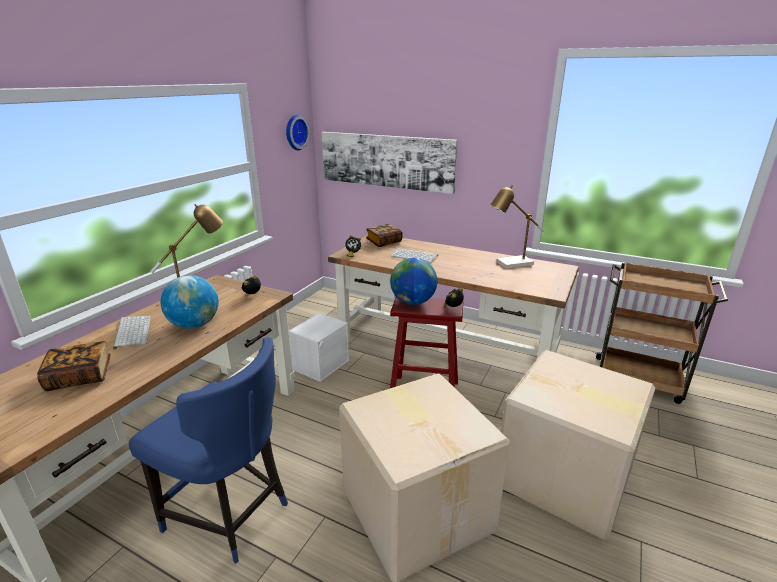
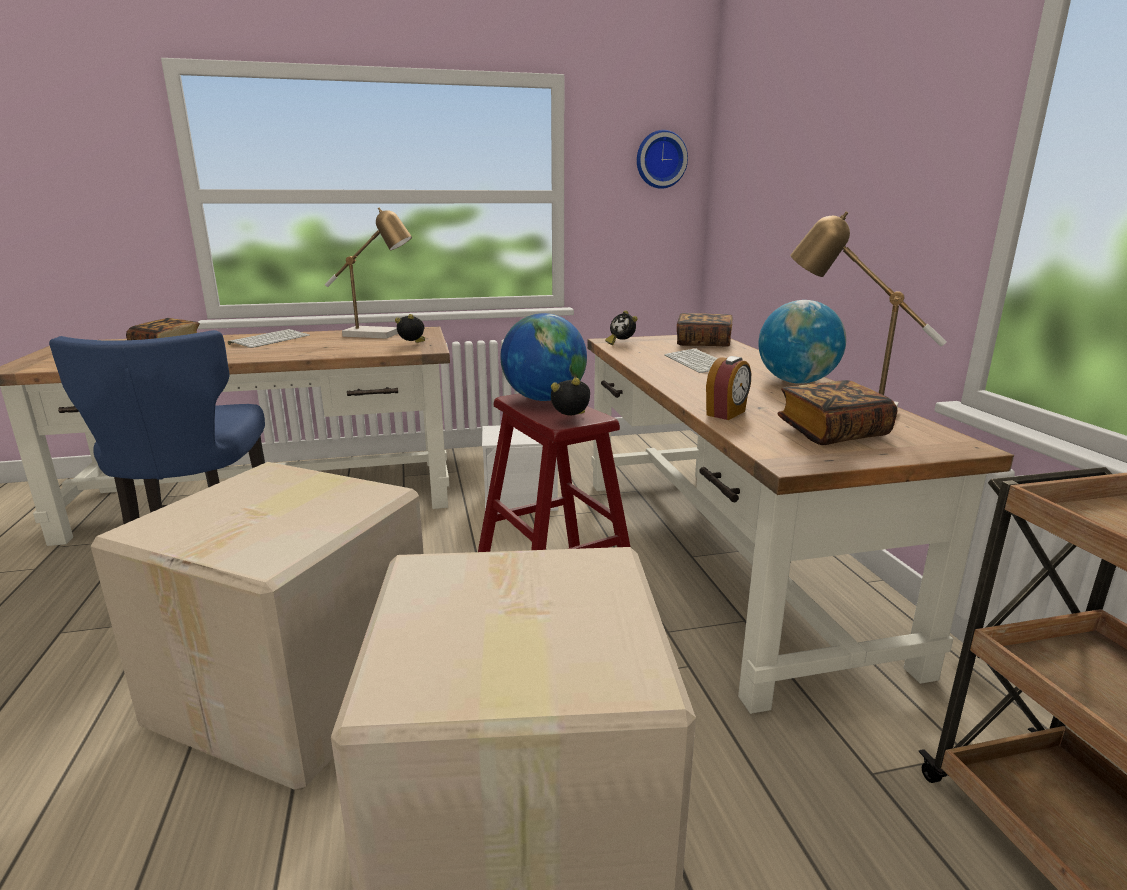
camera: 50 degrees right, 5 degrees down
(194, 325) = (311, 348): globe -> globe (796, 382)
(386, 161) = (771, 204): picture -> none
(492, 281) = (726, 413): none -> alarm clock
(533, 276) = (832, 433): none -> book

